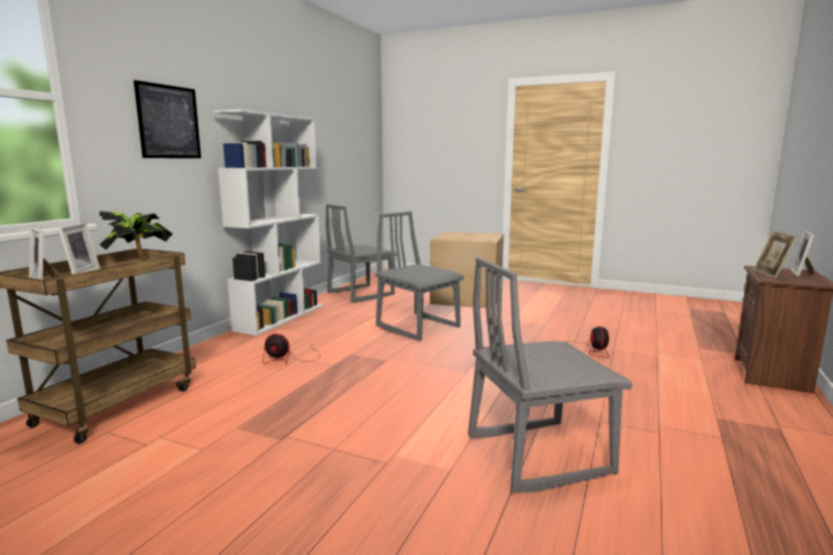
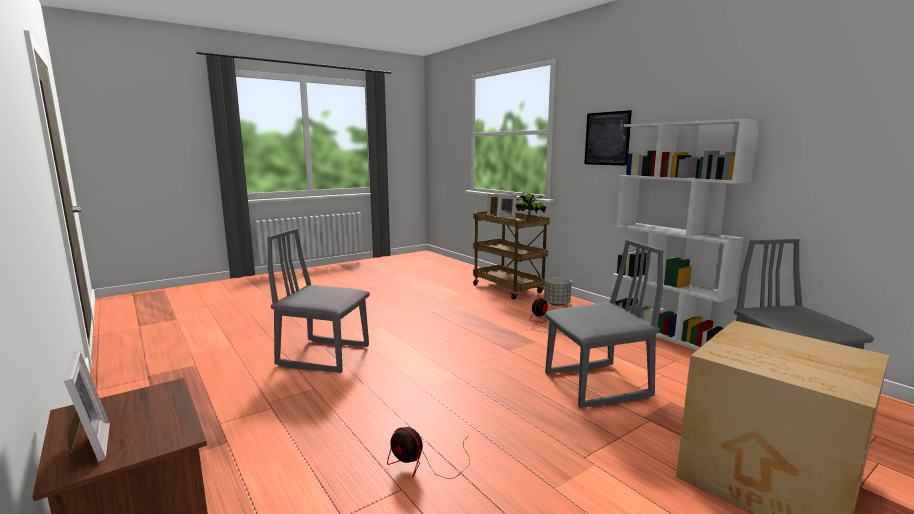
camera: 120 degrees right, 0 degrees up
(201, 362) = (557, 304): none -> grey planter
(537, 454) = (324, 355): grey chair -> grey chair turned 90 degrees counterclockwise
(771, 274) = (156, 413): picture frame -> none

